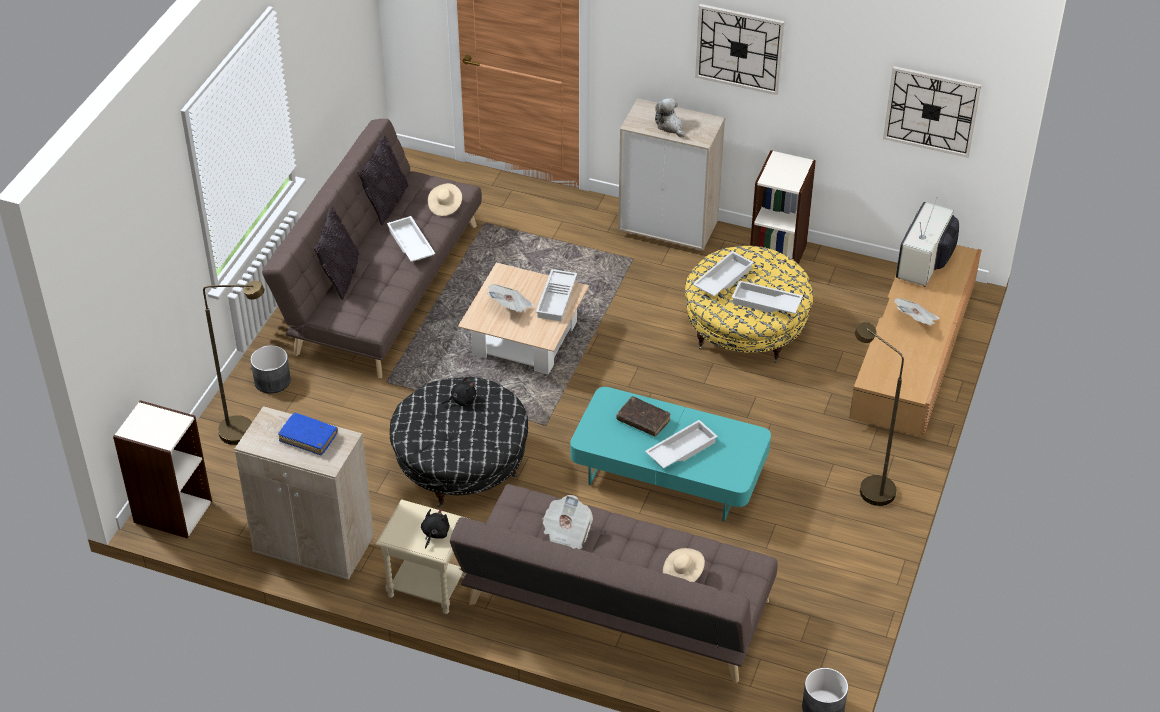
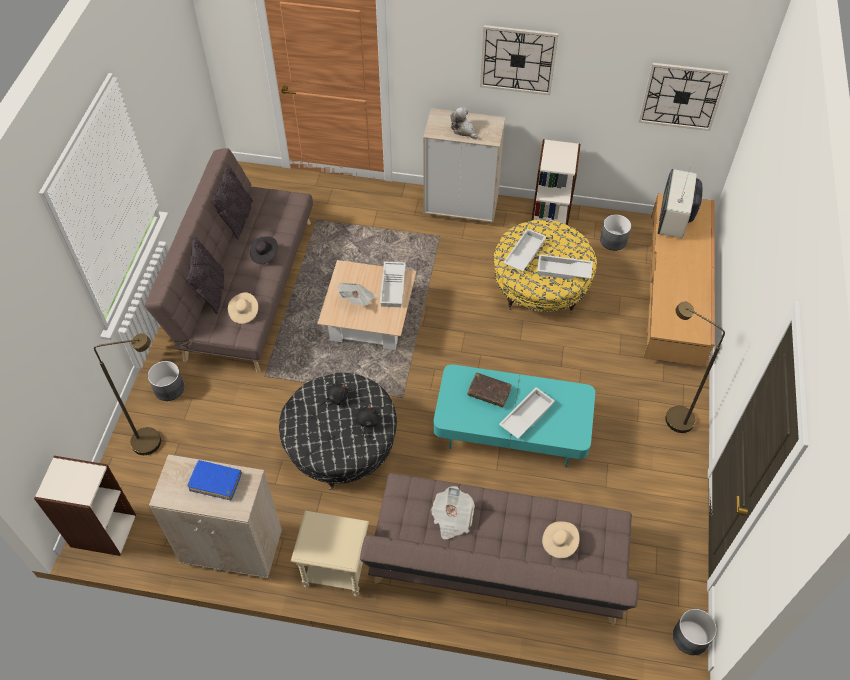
camera: 10 degrees left, 10 degrees up
(410, 244) = (264, 254): white tray -> black hat
(434, 534) = (341, 543): black plush toy -> black plush toy (367, 422)
(445, 206) = (286, 215): beige hat -> beige hat (244, 312)
(852, 289) = (613, 240): none -> grey planter
(916, 321) = (682, 269): newspaper -> none

